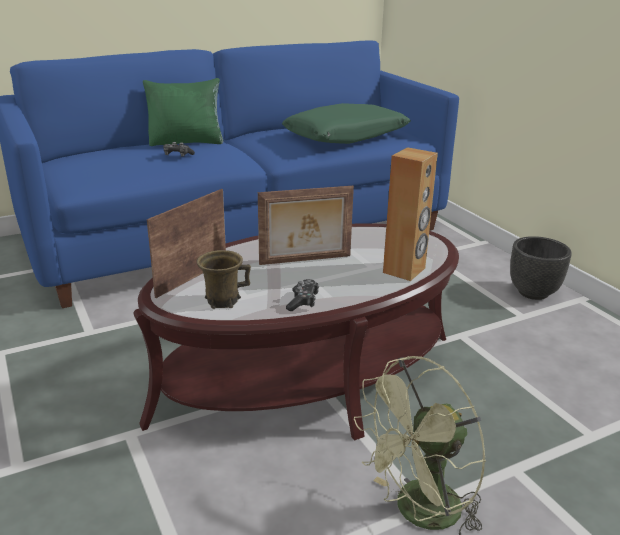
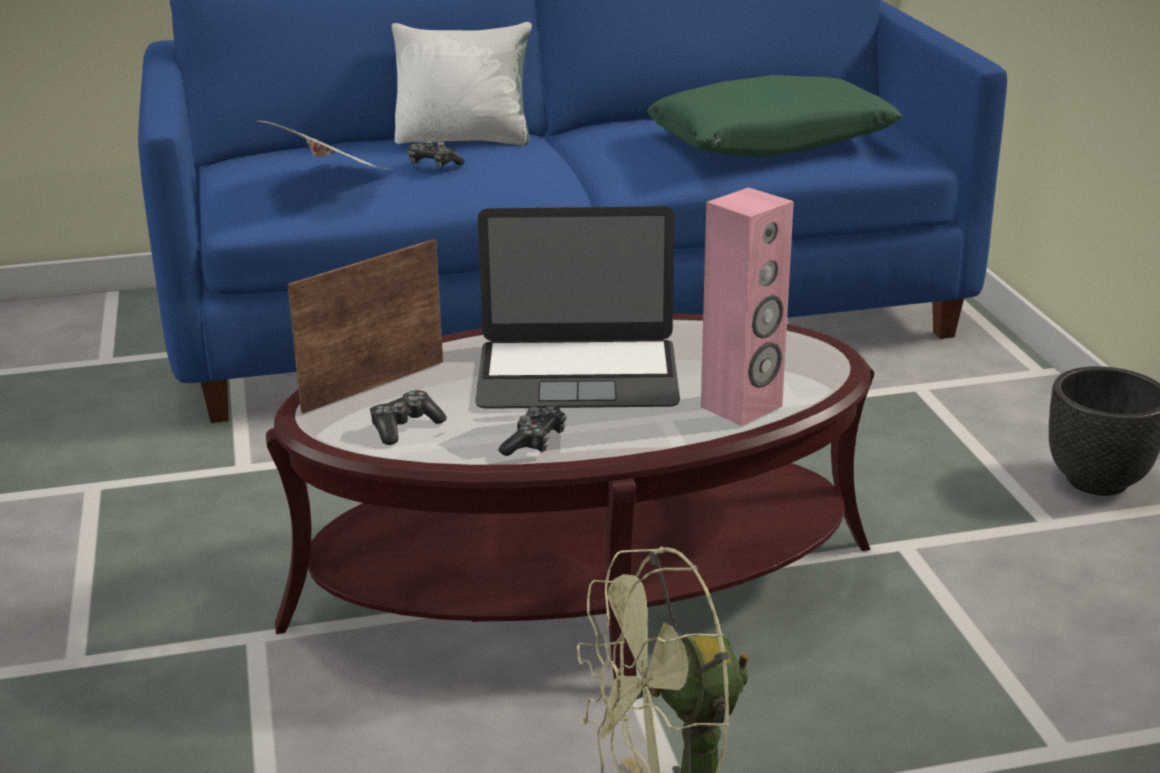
camera: 15 degrees right, 0 degrees up
(120, 166) = (328, 180): none -> newspaper
(186, 142) = (464, 139): green pillow -> white pillow
(222, 300) = (405, 427): brown mug -> game controller
(305, 260) = (577, 374): picture frame -> laptop
(404, 270) = (742, 407): brown speaker -> pink speaker

